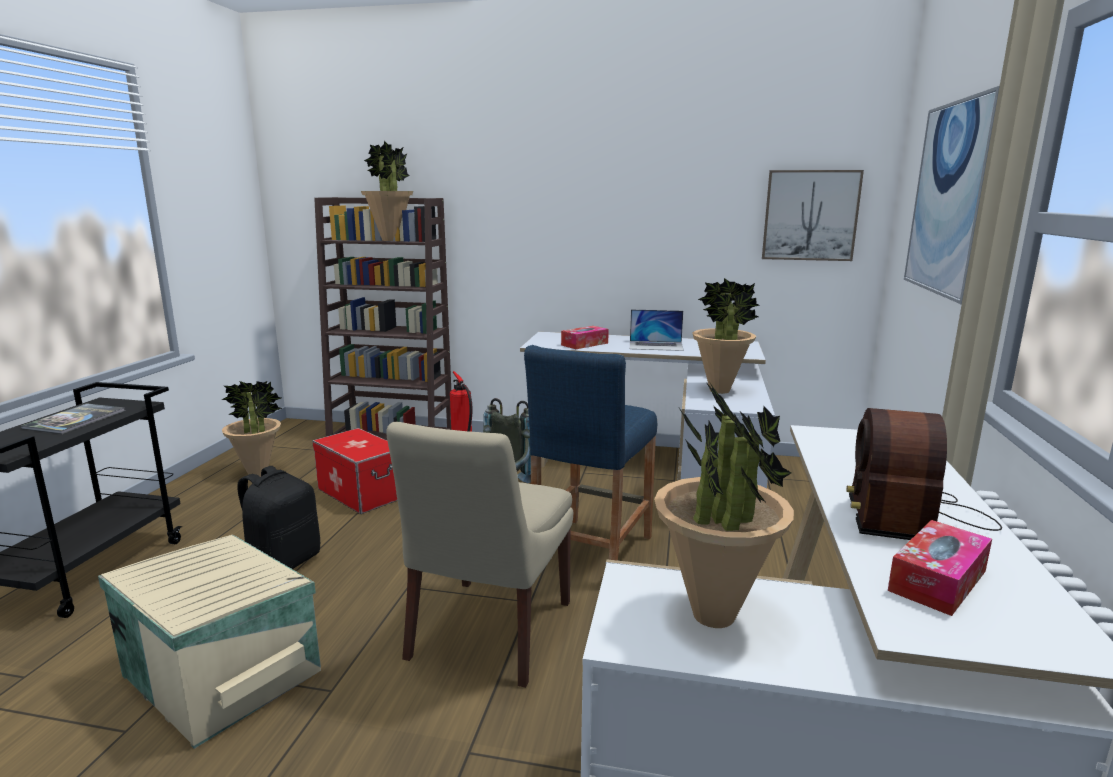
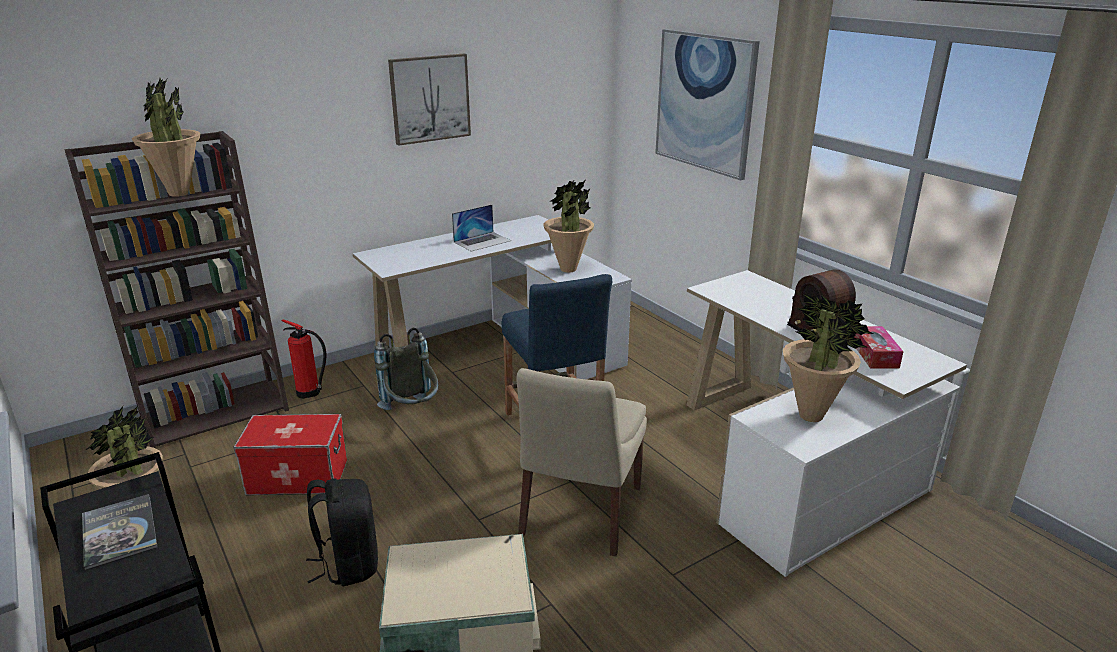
camera: 45 degrees left, 10 degrees up
(488, 633) = (580, 514): beige chair -> beige chair turned 45 degrees clockwise
(584, 344) = (426, 256): tissue box -> none
(810, 215) = (563, 103): picture -> picture (430, 98)

